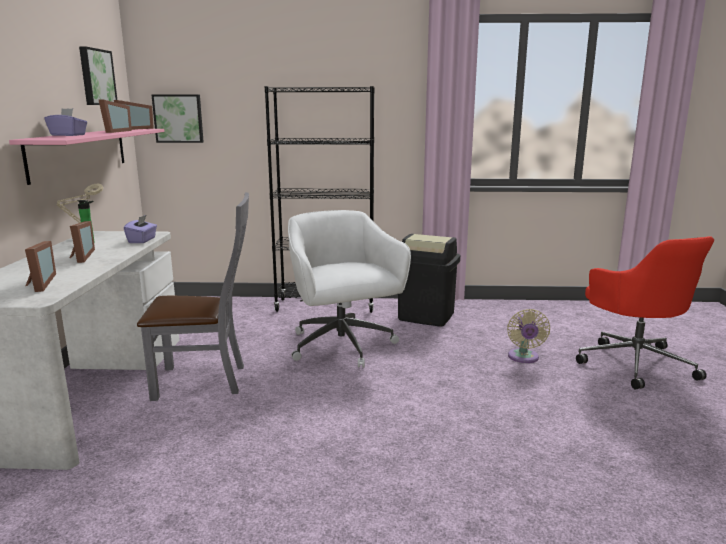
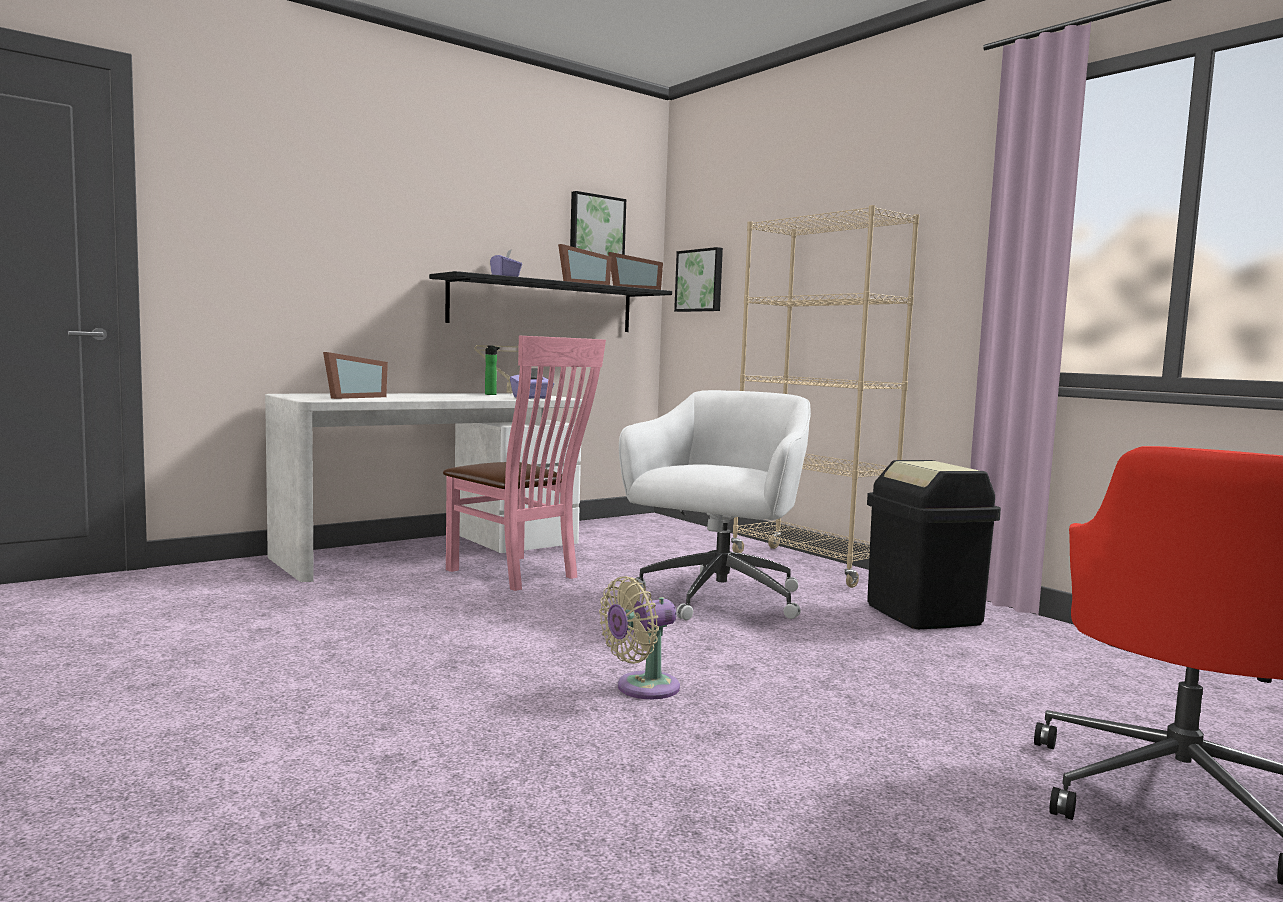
camera: 50 degrees right, 10 degrees down
(79, 257) = (444, 396): picture frame -> none
(80, 152) = (543, 305): pink shelf -> black shelf
(206, 381) = (518, 574): grey chair -> pink chair
(326, 306) = (809, 566): black bookcase -> beige bookcase
(523, 358) = (944, 699): beige fan -> beige fan (642, 688)

